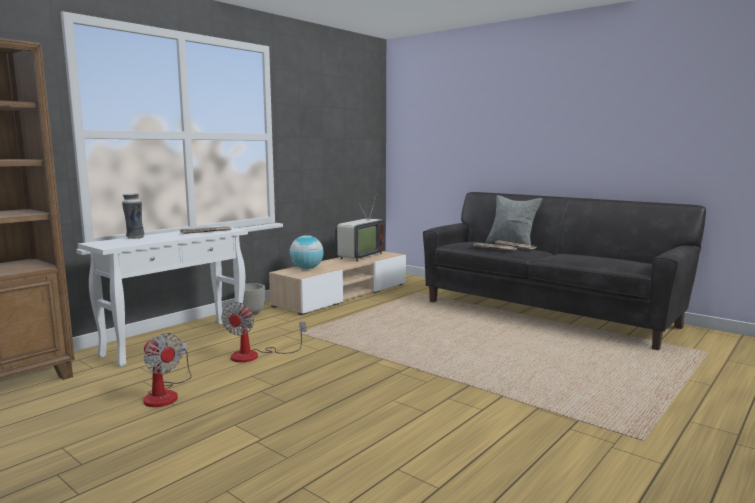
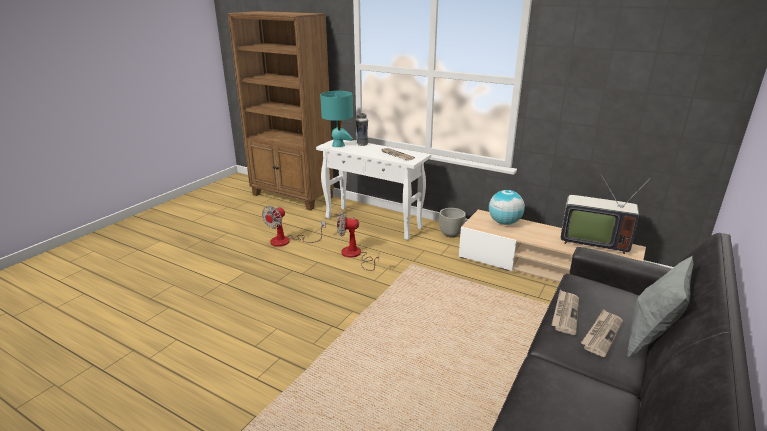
camera: 80 degrees right, 15 degrees up
(120, 243) = (338, 145): none -> turquoise table lamp

